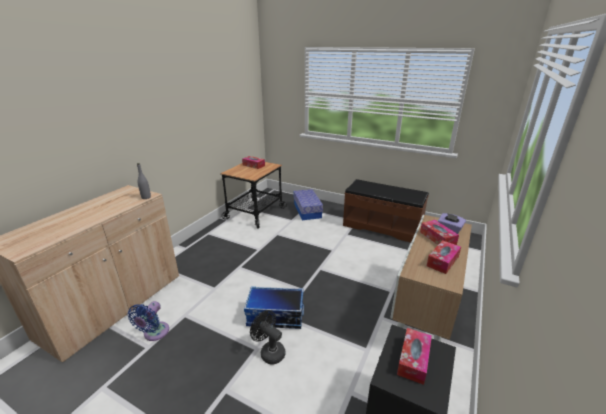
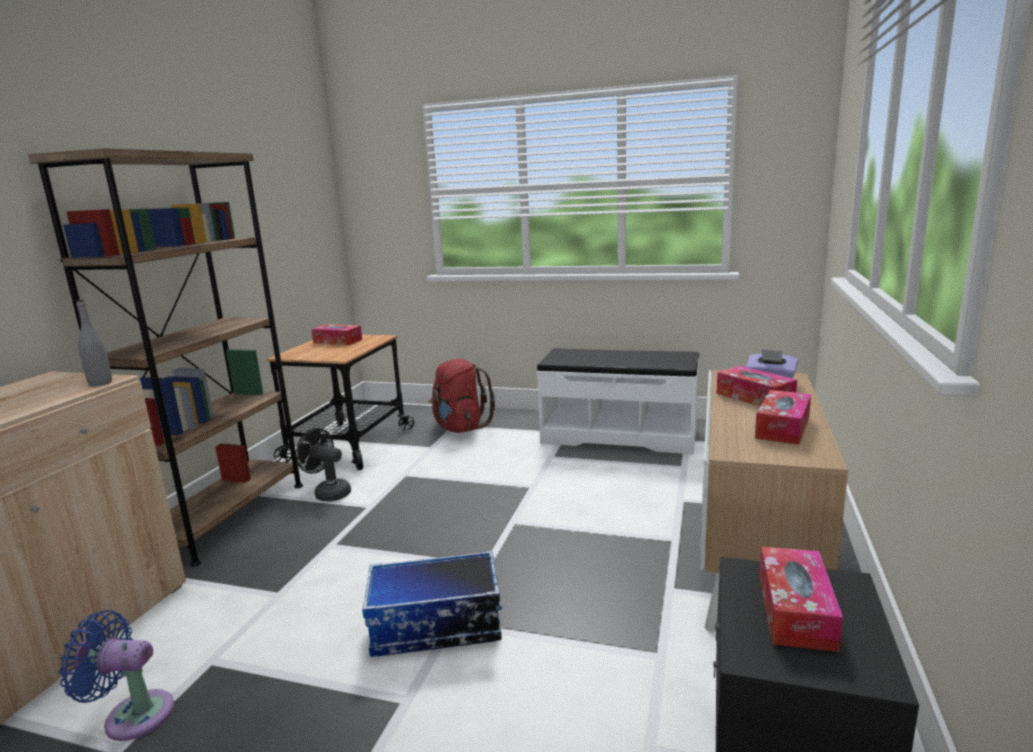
camera: 10 degrees left, 10 degrees down
(154, 333) = (133, 715): blue fan -> blue fan turned 90 degrees clockwise
(198, 245) = (226, 517): none -> brown bookcase
(269, 352) = (438, 701): black fan -> black fan (328, 493)
(307, 210) = (460, 428): storage box -> red backpack
(382, 226) = (619, 435): brown bench -> white bench

